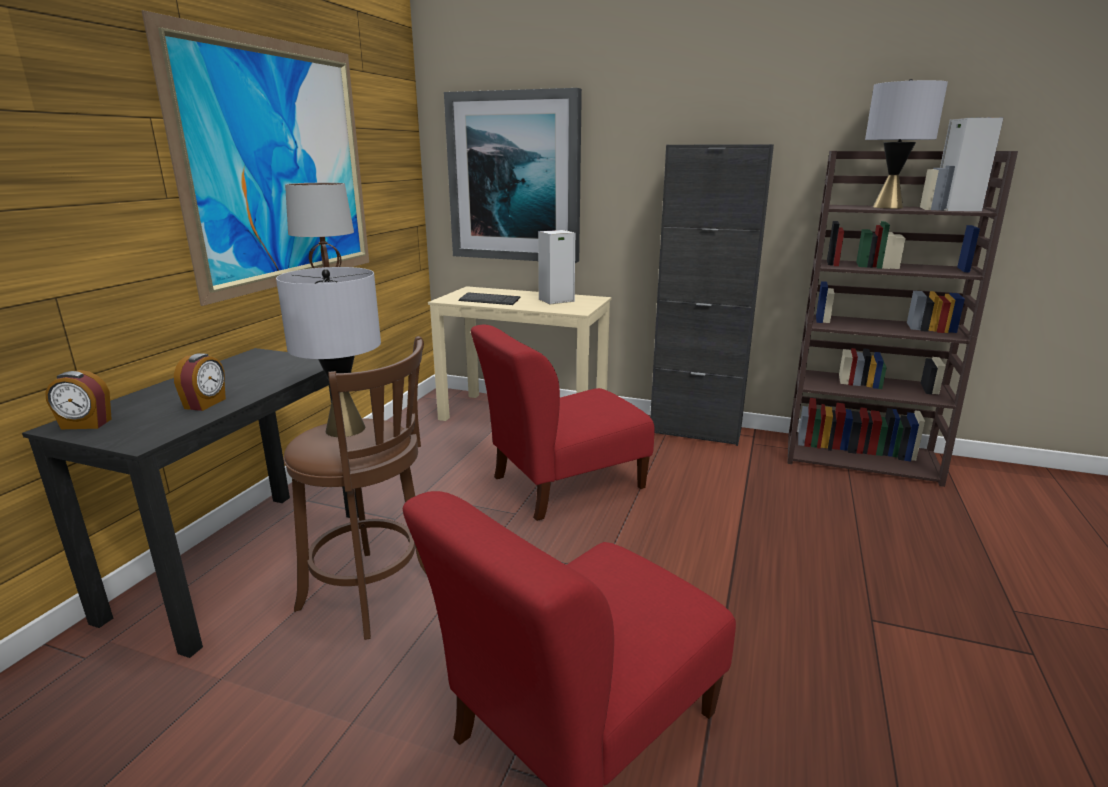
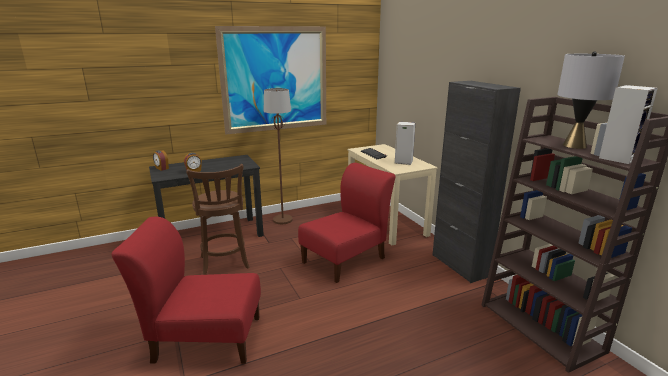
camera: 45 degrees right, 0 degrees up
(346, 429) = (221, 193): grey table lamp -> none
(515, 178) = (408, 88): picture -> none
(562, 485) = (346, 259): red chair -> red chair turned 120 degrees clockwise

